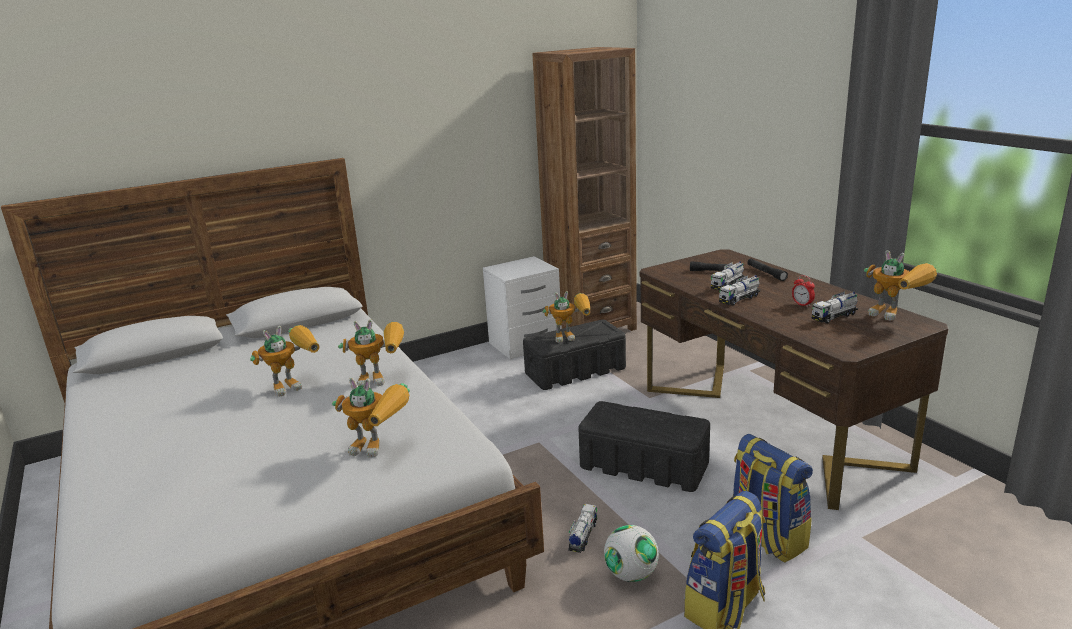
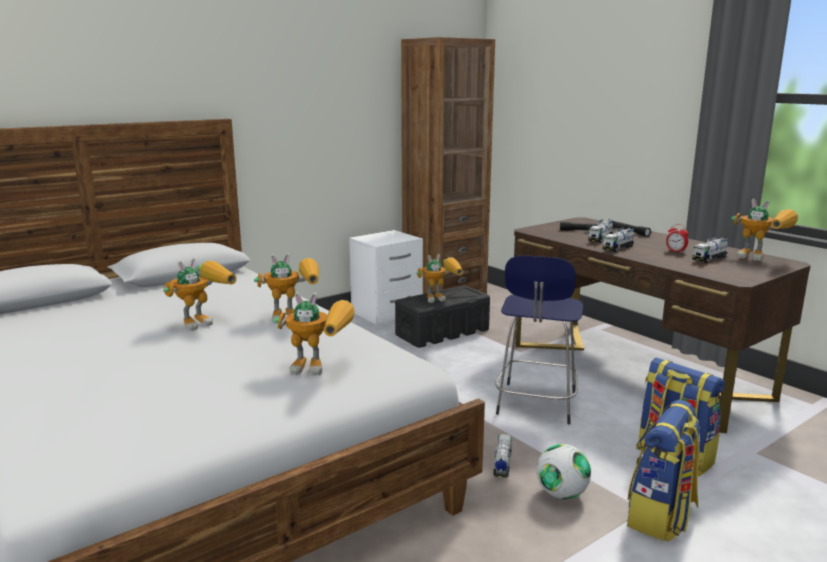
camera: 10 degrees left, 5 degrees down
(643, 465) = (536, 404): black storage box -> blue stool

